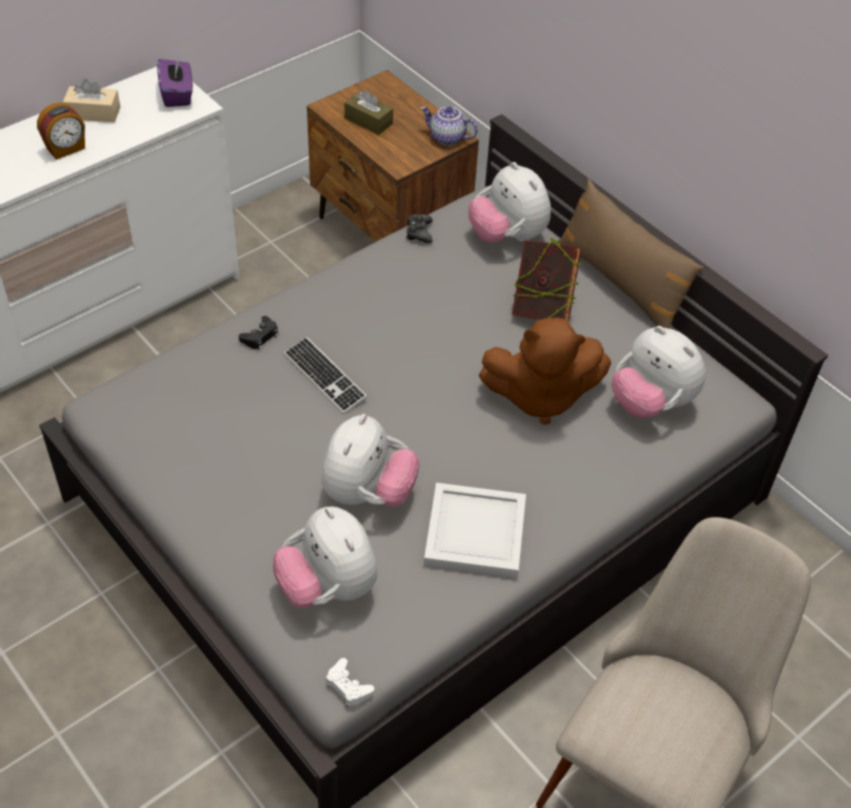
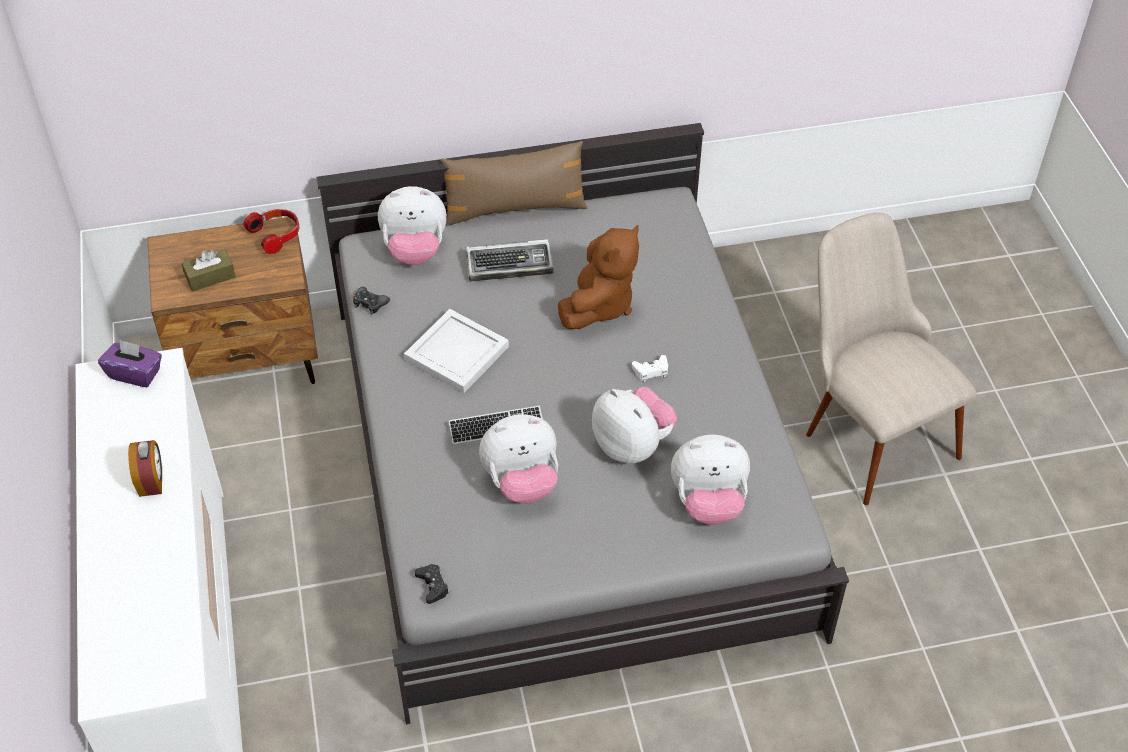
camera: 60 degrees left, 0 degrees up
(93, 113) = (111, 445): beige tissue box -> none
(260, 336) = (421, 454): black game controller -> black game controller (432, 586)
(348, 686) = (802, 522): white game controller -> white game controller (651, 371)
(447, 138) = (276, 235): teapot -> headphones
(477, 531) = (706, 395): white tray -> white tray (456, 352)
(542, 308) = (510, 264): book -> keyboard
(650, 402) = (644, 246): plush toy -> plush toy (521, 482)

